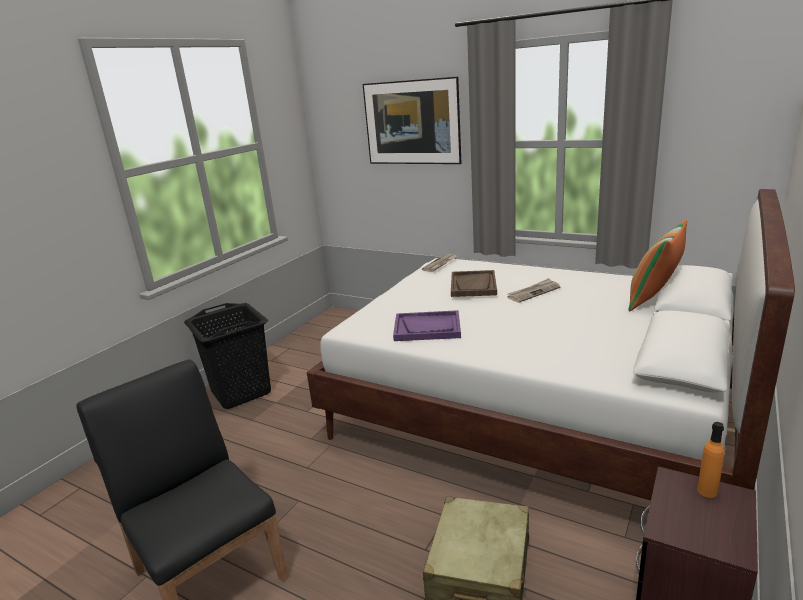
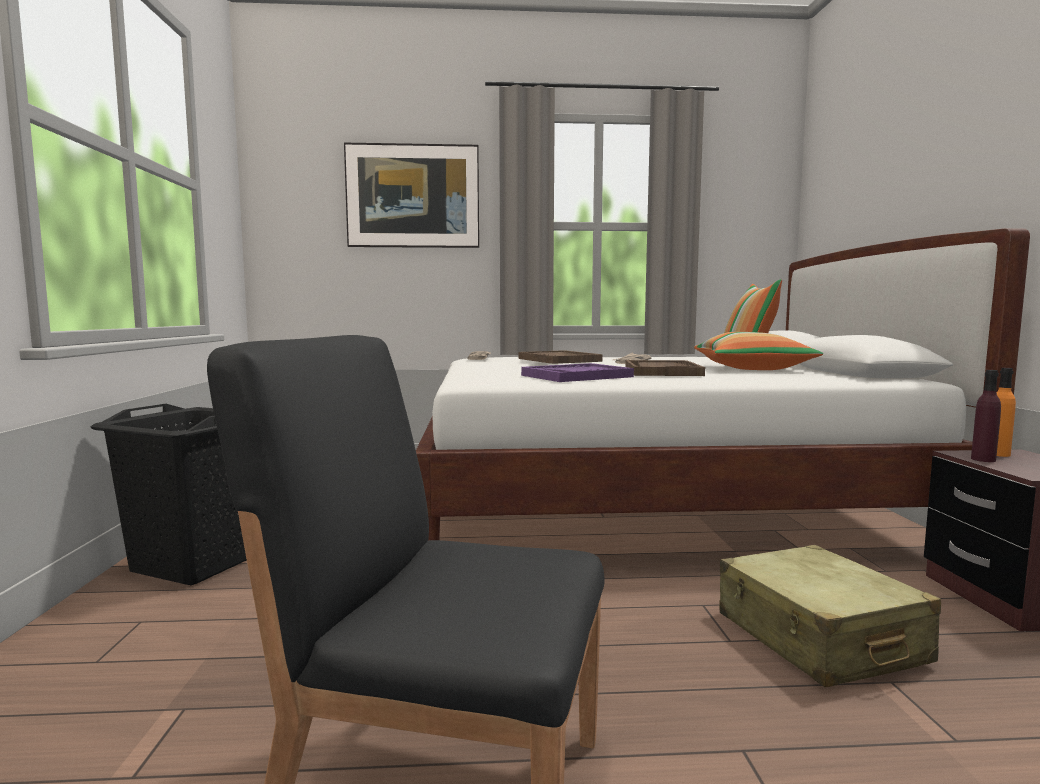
camera: 35 degrees left, 15 degrees down
(505, 327) = (662, 371): none -> brown tray
(603, 329) = (752, 368): none -> pillow
(671, 494) = (983, 459): none -> purple bottle

